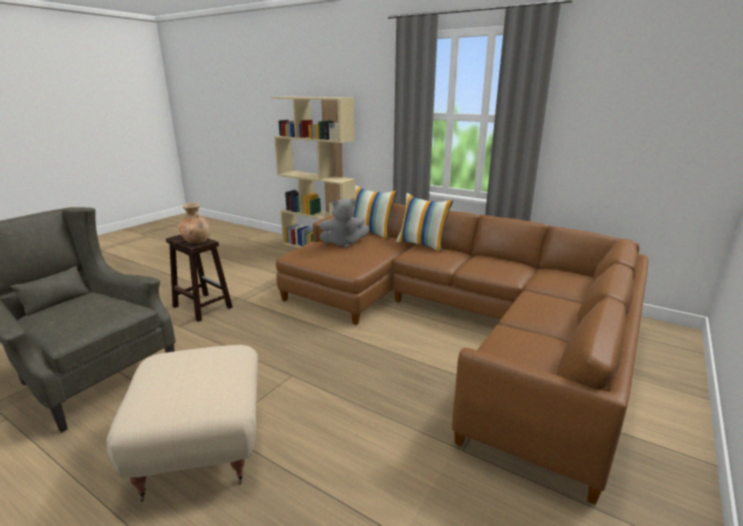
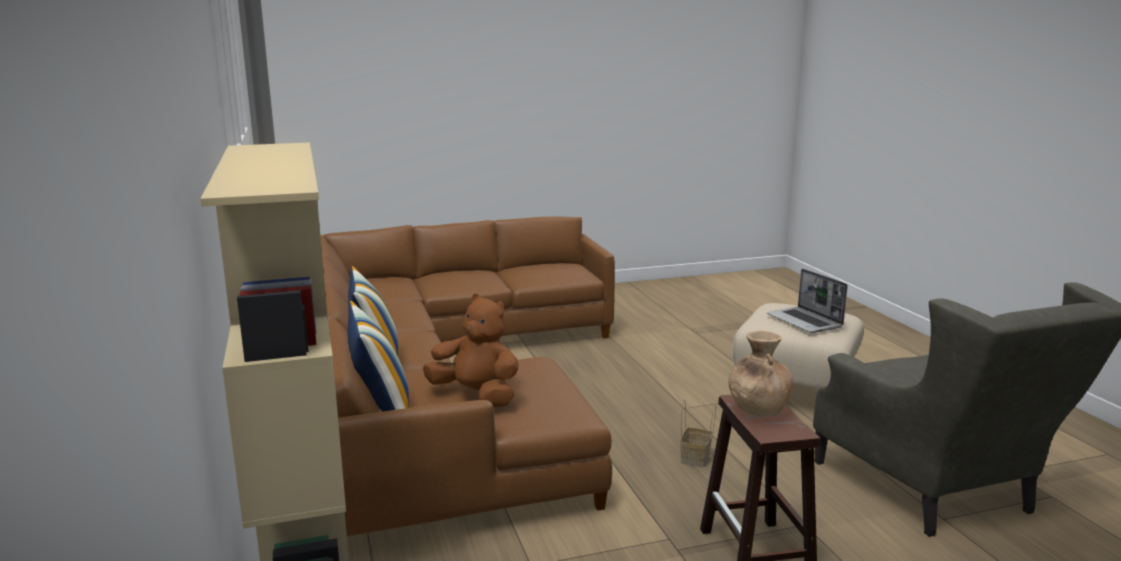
camera: 140 degrees left, 5 degrees down
(183, 368) = (805, 321): none -> laptop
(256, 339) = (696, 458): none -> basket
(344, 243) = (476, 396): grey plush toy -> brown plush toy

